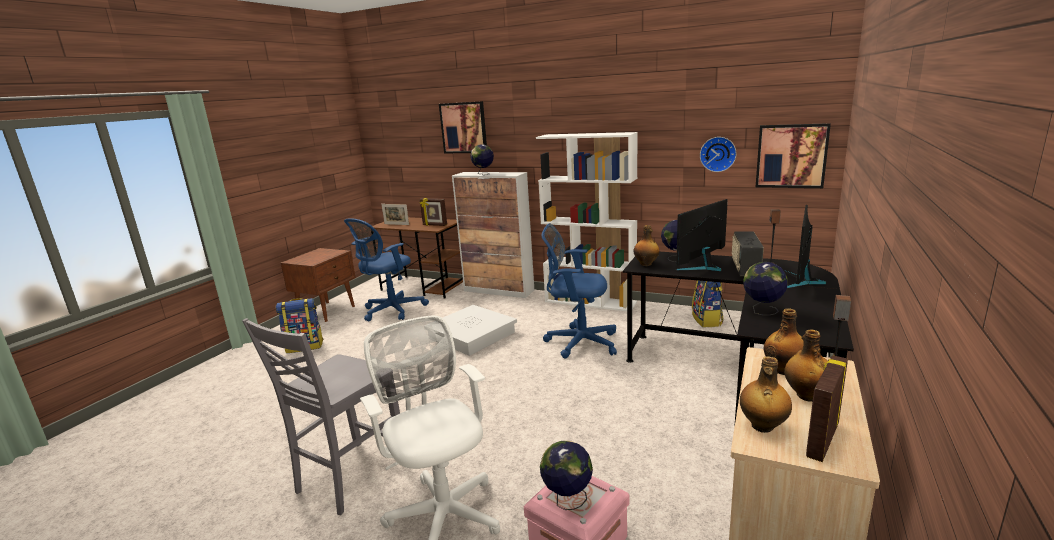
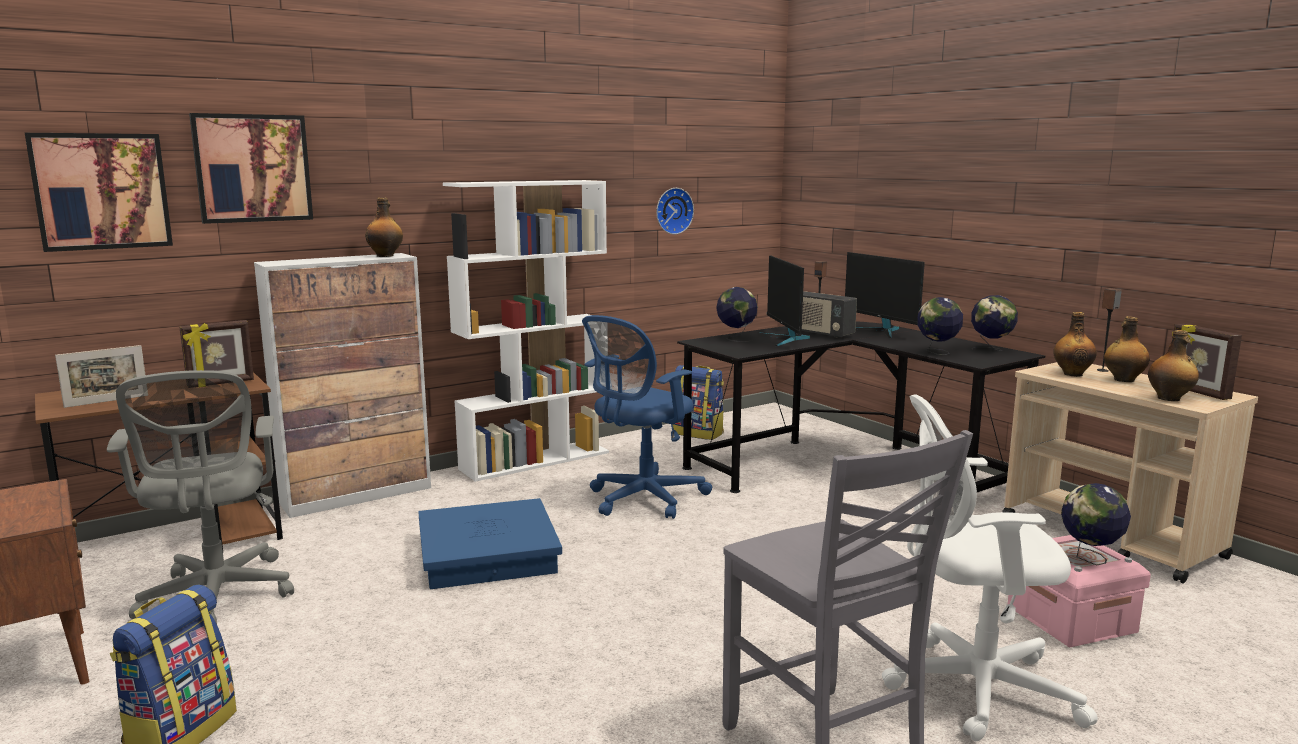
camera: 60 degrees left, 5 degrees down
(391, 311) = (217, 597): blue office chair -> grey office chair
(472, 335) = (489, 554): white storage box -> blue storage box
(483, 174) = (332, 260): globe -> globe (991, 349)
(646, 264) = (734, 348): bottle -> bottle (386, 256)
(791, 156) = (740, 211): picture -> picture (101, 191)

